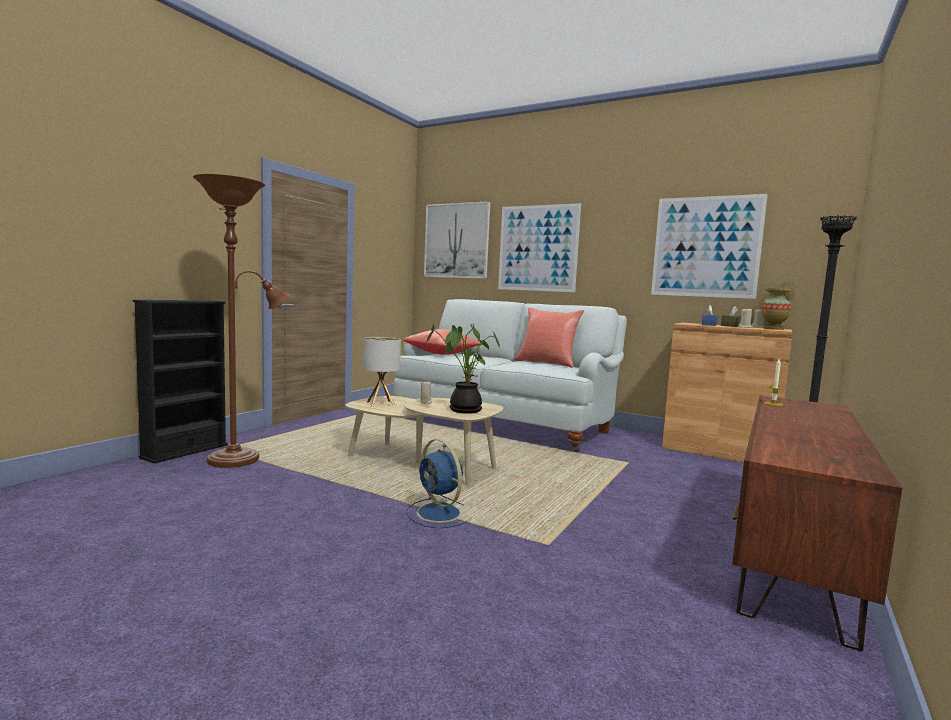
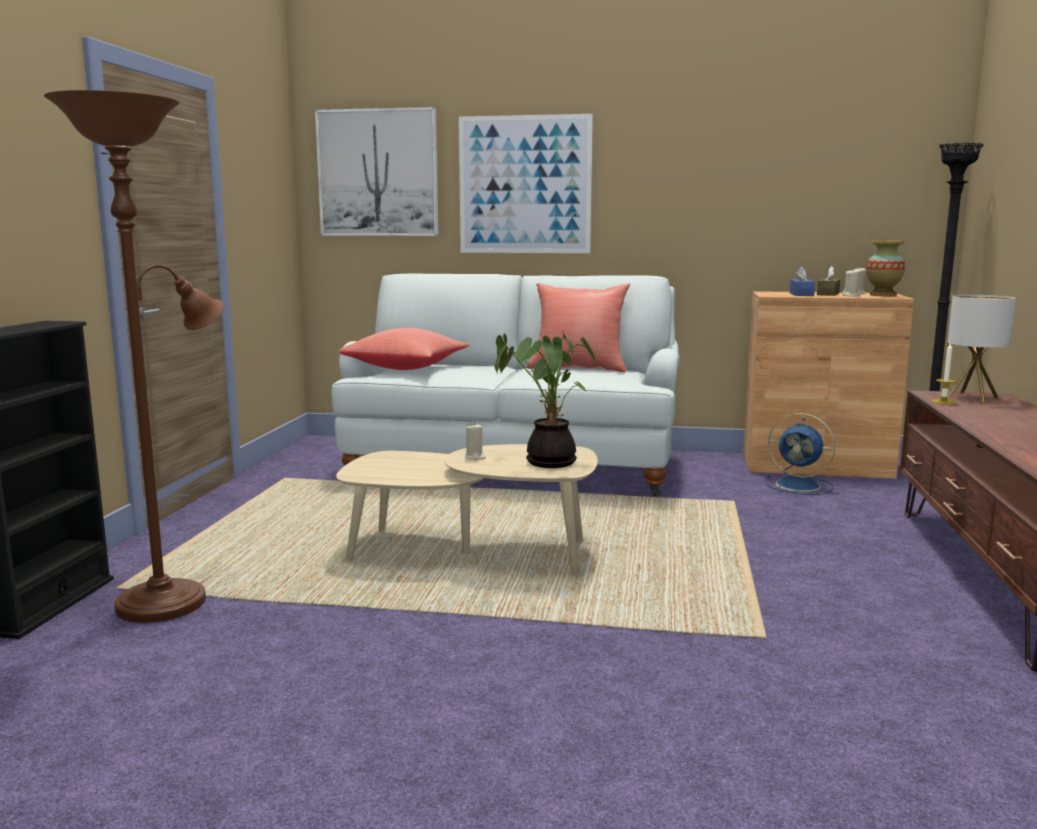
camera: 20 degrees left, 5 degrees up
(380, 404) = (391, 469): table lamp -> table lamp (972, 397)
(440, 514) = (587, 625): blue fan -> blue fan (800, 485)
(706, 247) = (780, 181): picture -> none

